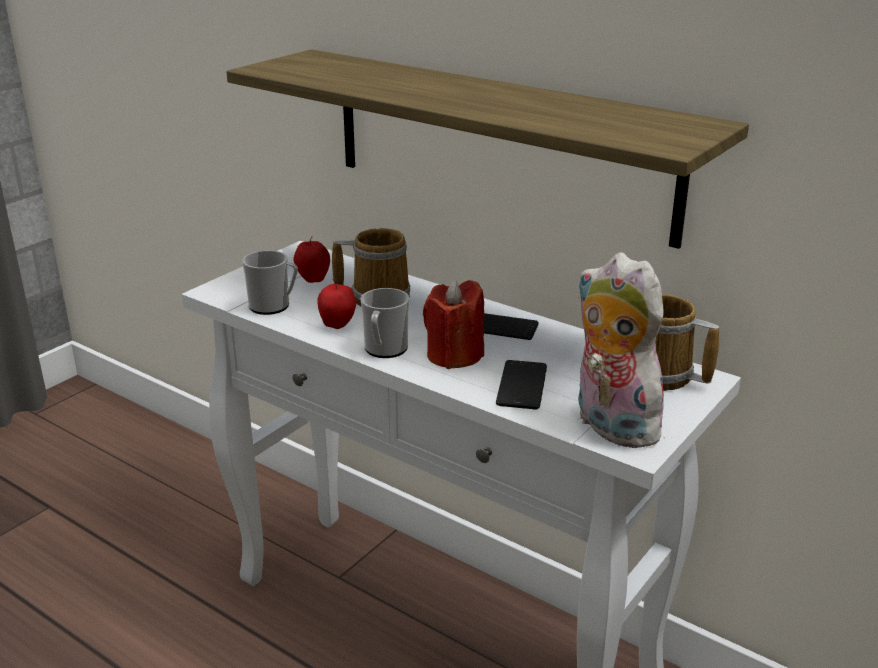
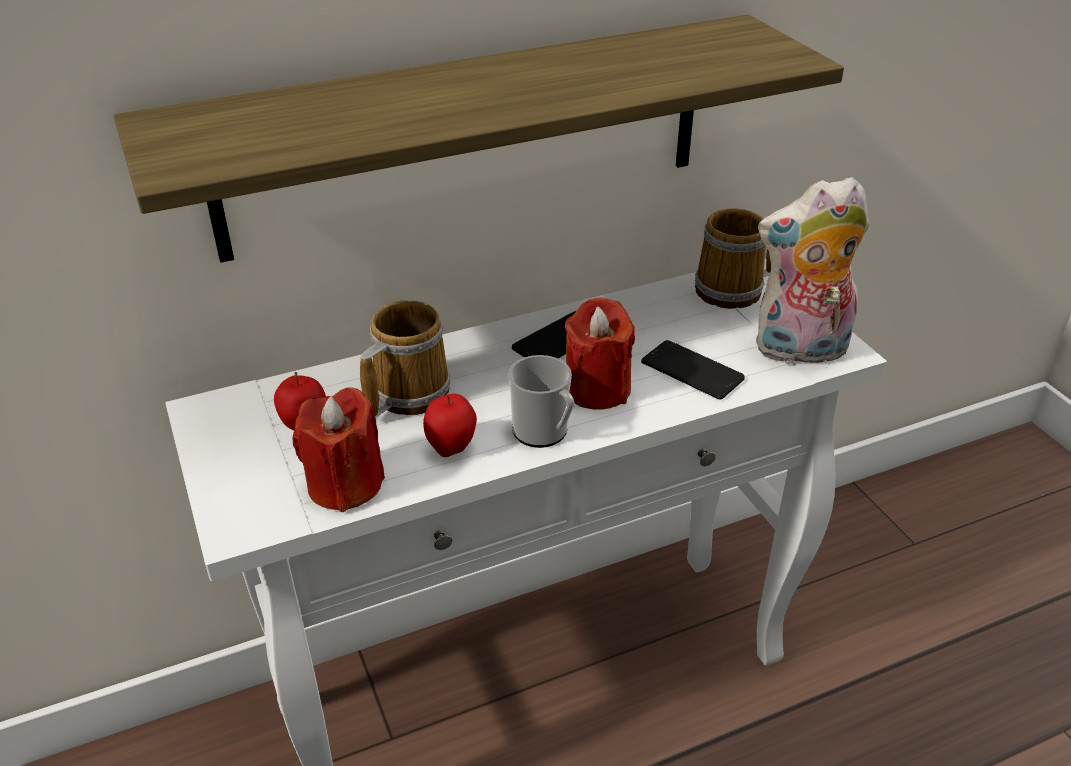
camera: 60 degrees left, 10 degrees up
(274, 306) = (345, 484): mug -> red candle

